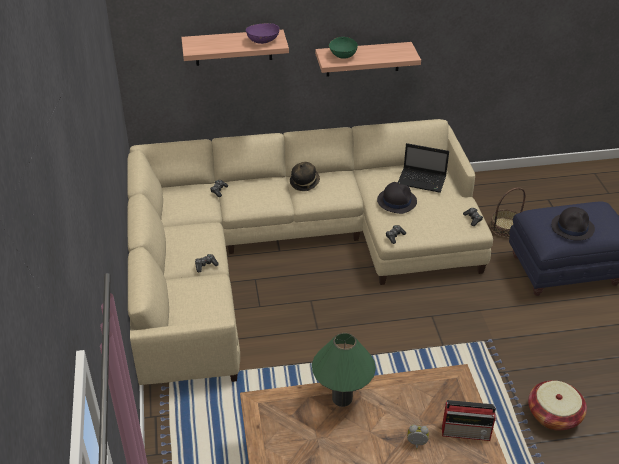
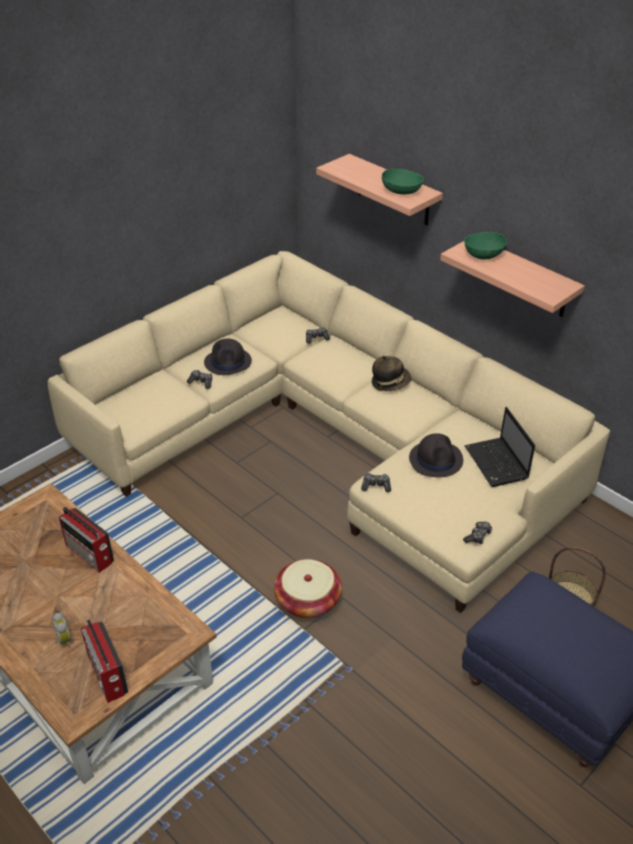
camera: 55 degrees right, 0 degrees up
(263, 41) = (402, 191): purple bowl -> green bowl
(342, 398) = (90, 554): green table lamp -> radio
(553, 415) = (276, 786): basket -> basket (308, 600)
(572, 227) = (550, 632): black hat -> black hat (228, 362)

